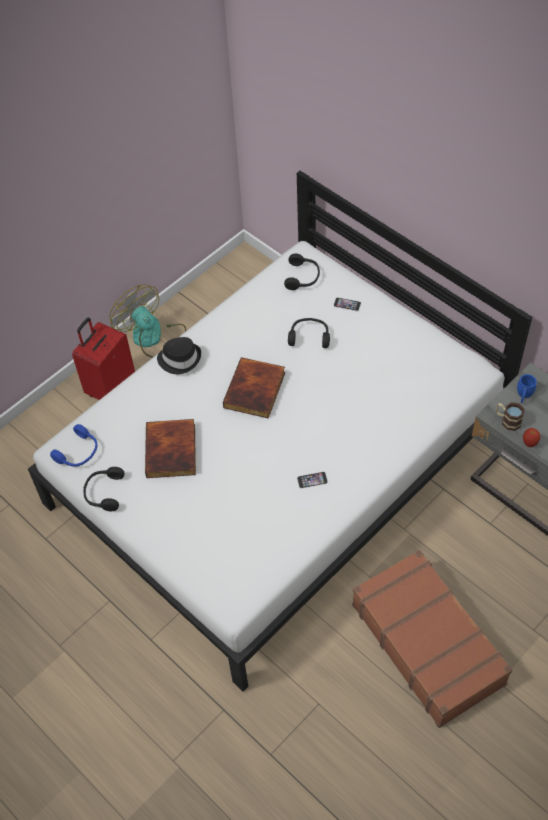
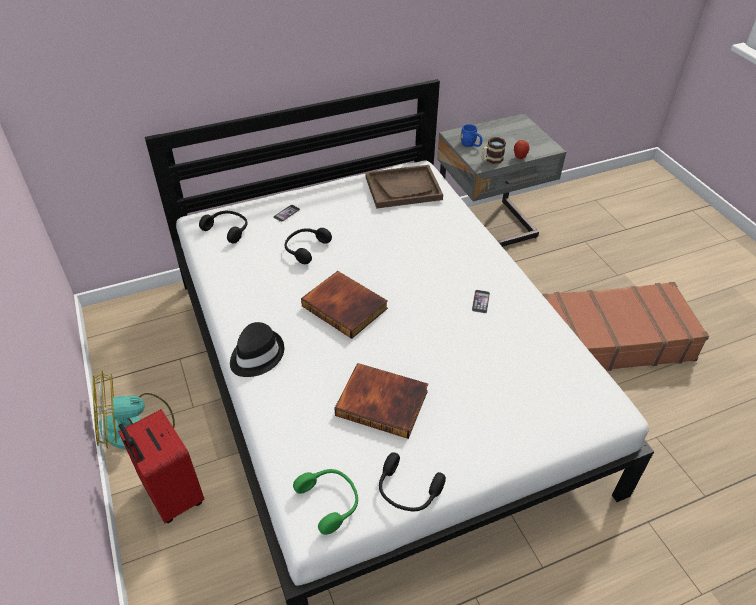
camera: 70 degrees left, 10 degrees down
(79, 453) = (330, 501): blue headphones -> green headphones
(434, 371) = (403, 188): none -> brown tray

